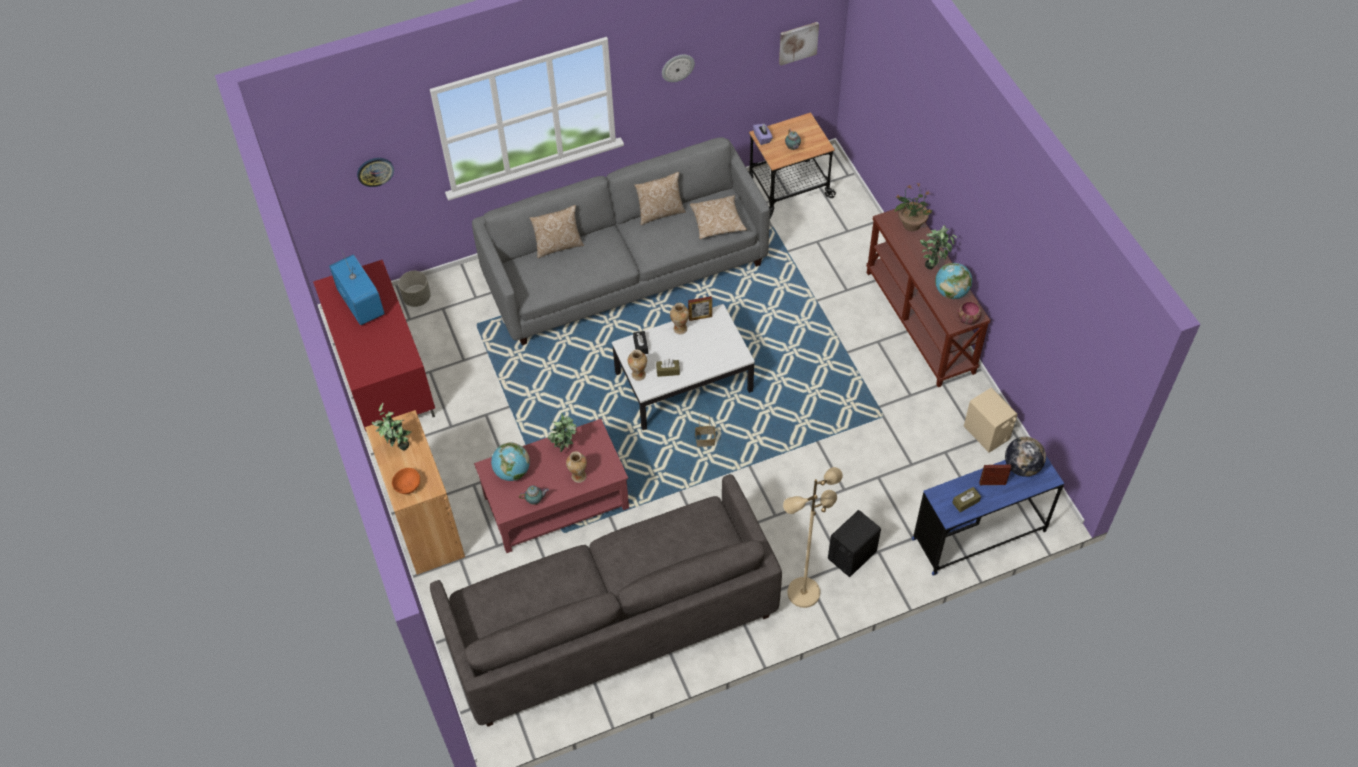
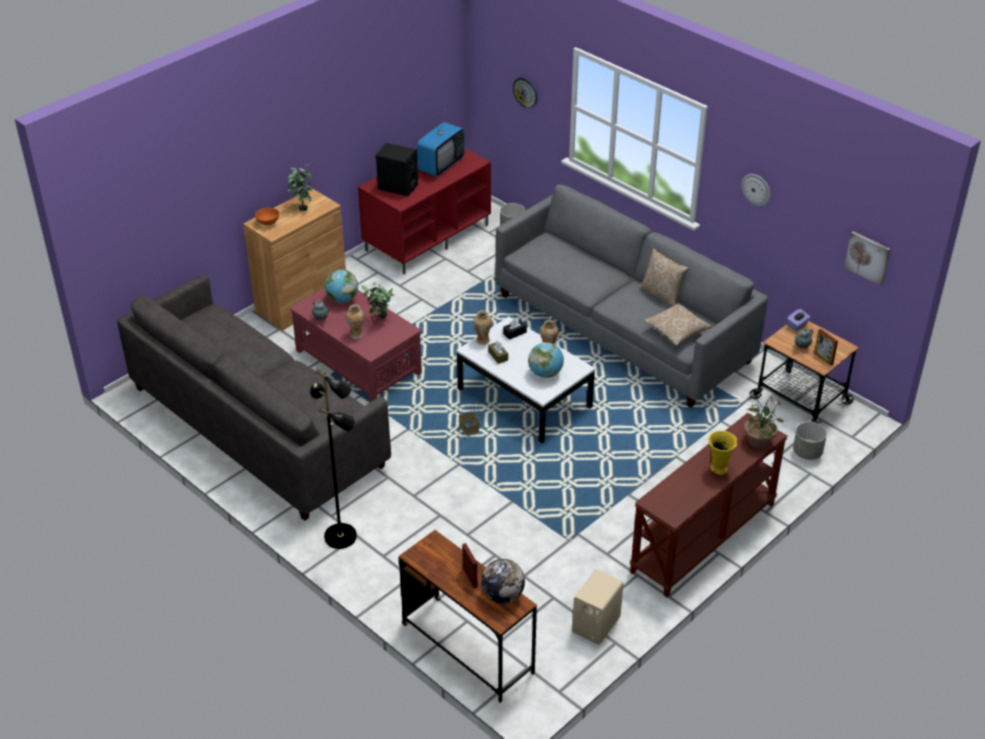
camera: 65 degrees right, 15 degrees down
(558, 246) = (582, 251): pillow -> none
(700, 317) = (569, 358): picture frame -> picture frame (823, 358)
(803, 591) = (341, 536): beige floor lamp -> black floor lamp
(851, 556) = (396, 559): black speaker -> black speaker (397, 187)
(853, 212) = (807, 452): none -> grey planter
(934, 263) = (719, 469): potted plant -> yellow vase
(951, 292) = (691, 491): globe -> globe (545, 373)
(965, 502) = (437, 563): brown tissue box -> none
(967, 319) = (664, 511): bowl -> none
(979, 535) = (467, 648): blue desk -> brown desk

